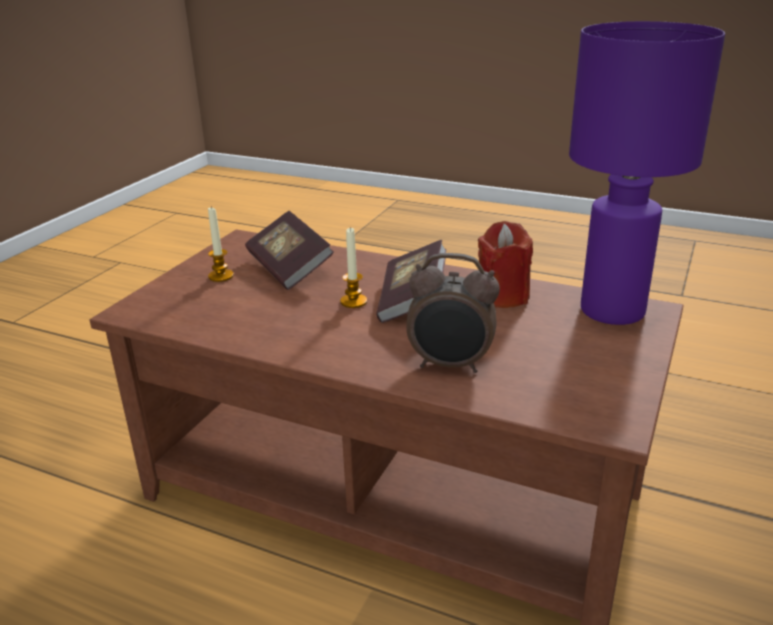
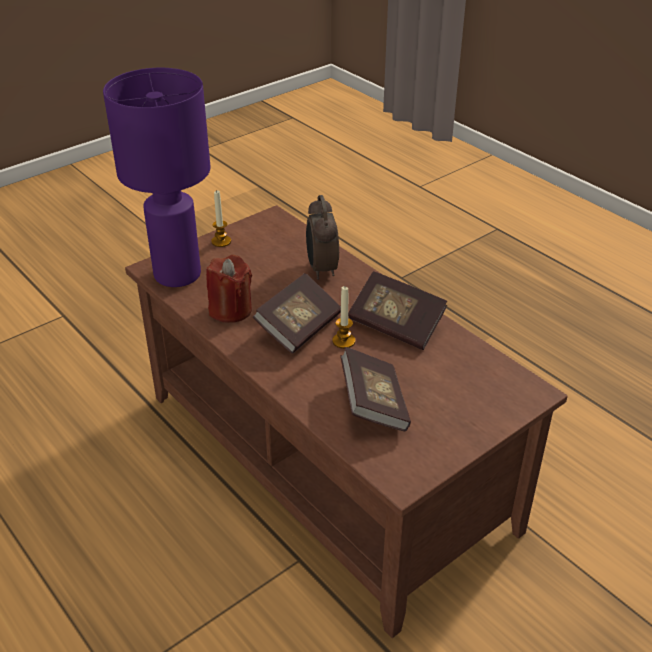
camera: 155 degrees left, 10 degrees up
(221, 276) = (442, 414): candle -> candle (221, 241)
(304, 330) = (396, 325): none -> book
(450, 365) = (321, 269): alarm clock -> alarm clock turned 135 degrees counterclockwise

